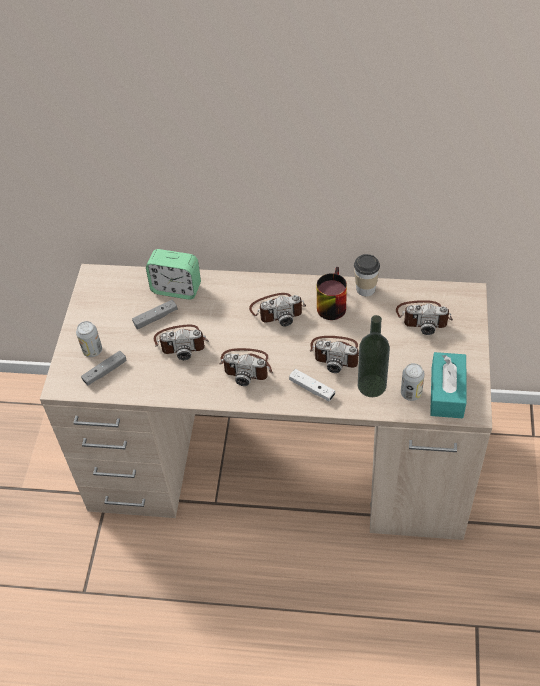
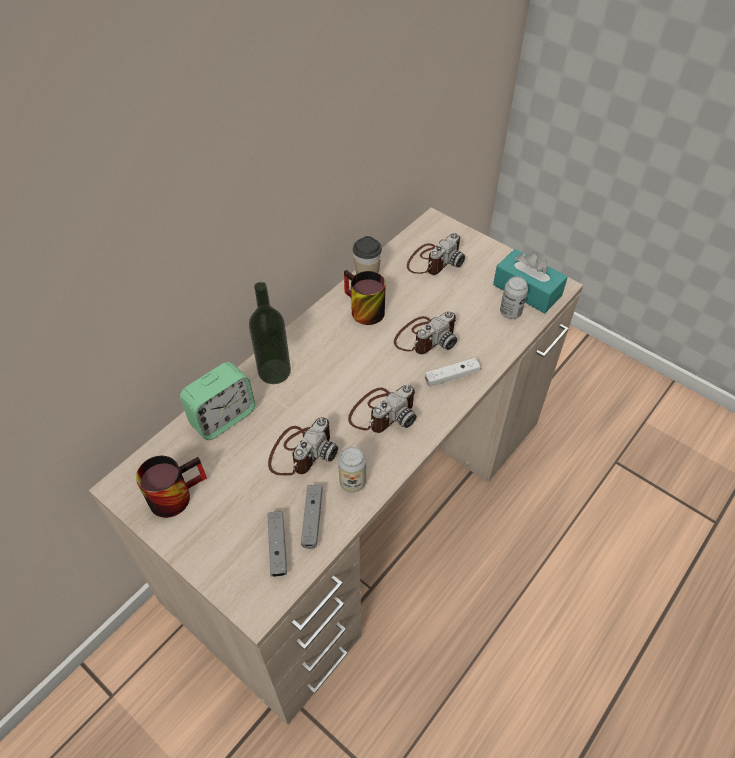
camera: 60 degrees left, 0 degrees up
(92, 350) = (234, 544): can -> can (352, 482)
(107, 301) = (175, 492): none -> mug
(155, 318) = (245, 457): grey game controller -> grey game controller (312, 519)
(277, 310) = (333, 351): camera -> none
(372, 385) = (482, 333): bottle -> bottle (274, 371)

